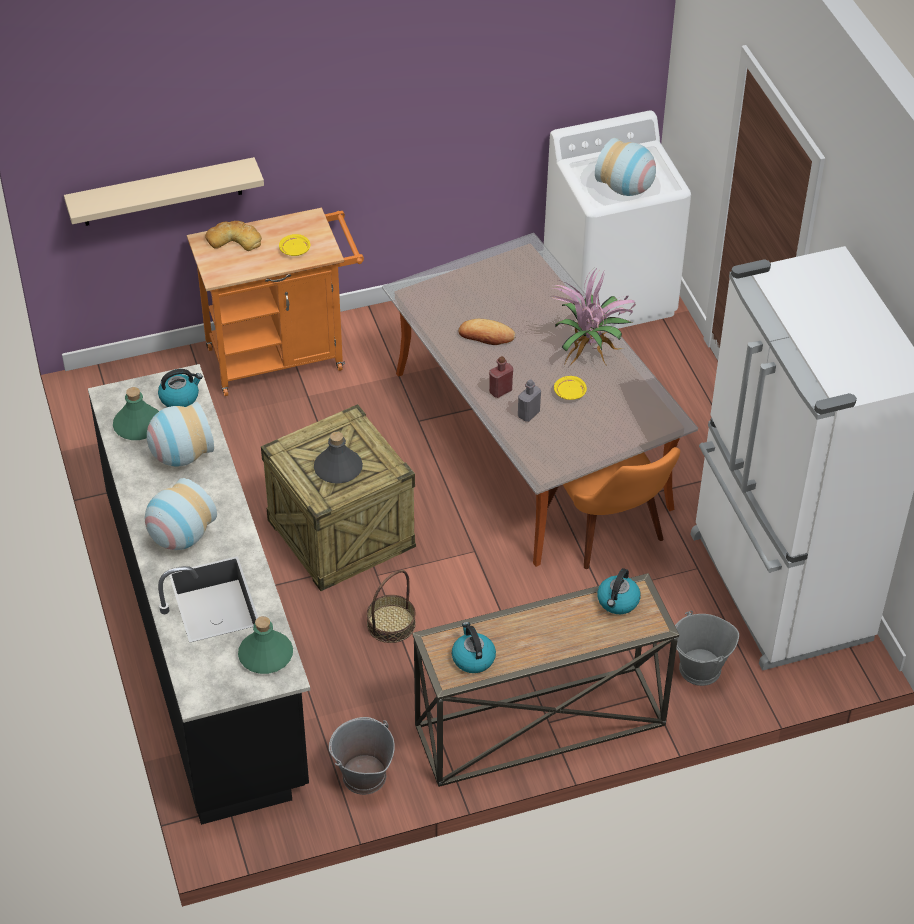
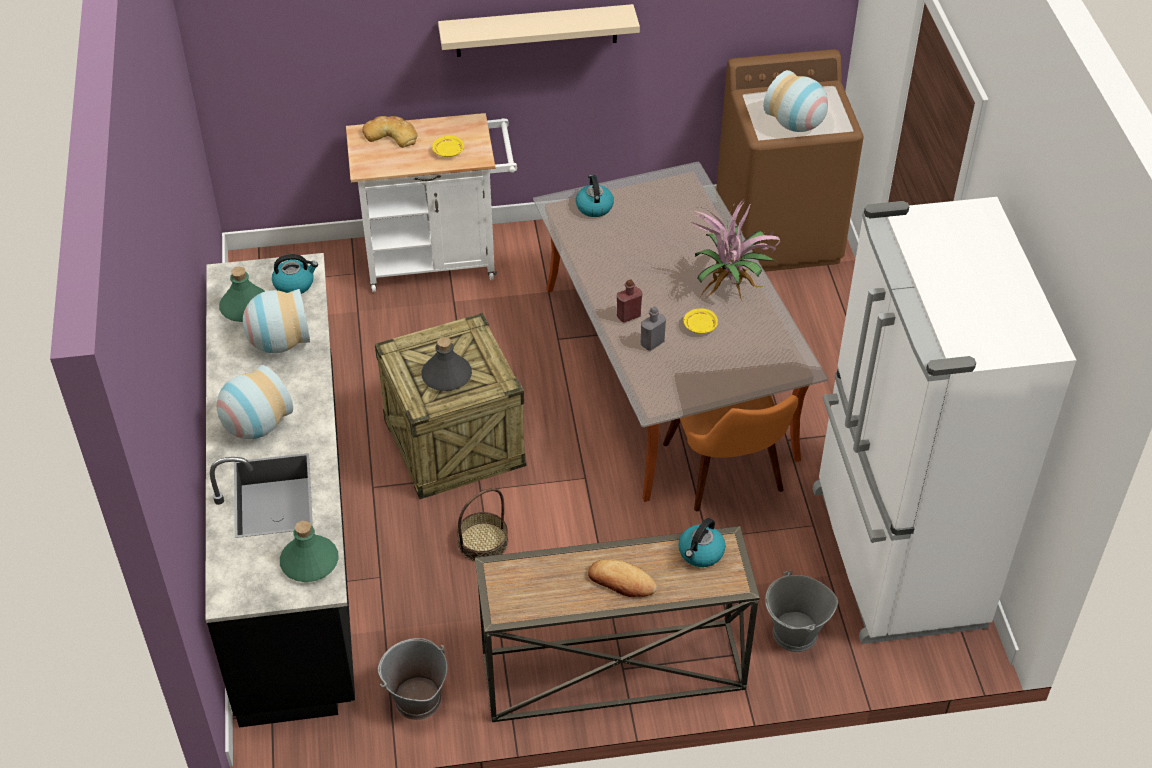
camera: 10 degrees right, 0 degrees up
(162, 192) = (321, 79): beige shelf -> beige shelf (536, 30)
(283, 356) = (439, 259): orange cart -> white cart
(472, 658) = (532, 593): kettle -> kettle (594, 206)
(486, 336) = (627, 258): bread -> bread (621, 582)
(610, 292) = (779, 233): white washing machine -> brown washing machine

